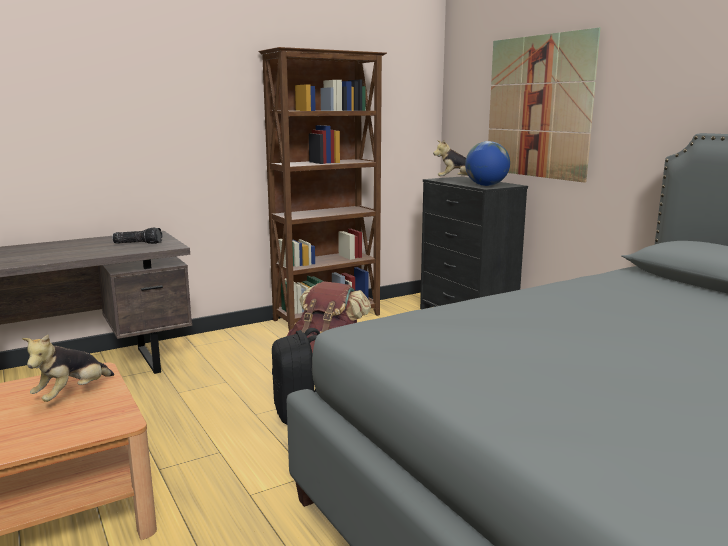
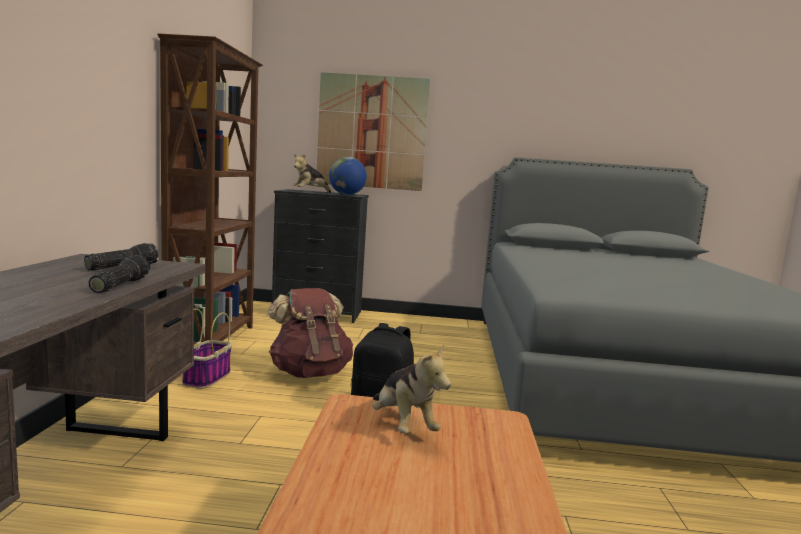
camera: 55 degrees left, 5 degrees down
(87, 255) = (119, 285): none -> flashlight
(260, 344) = (207, 378): none -> basket

